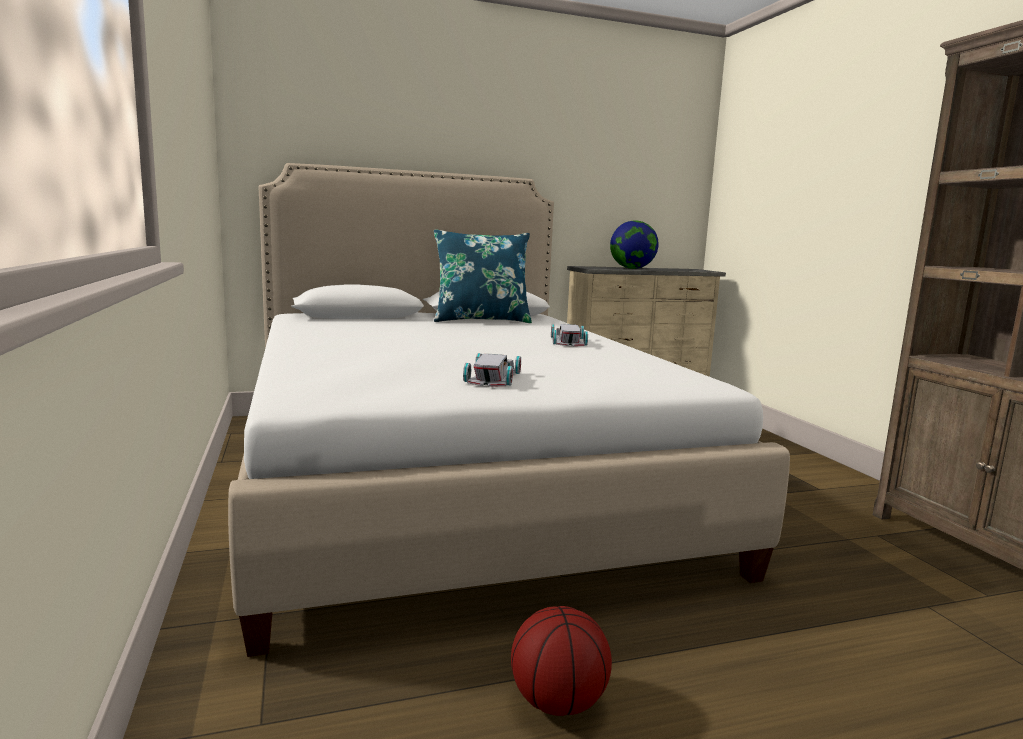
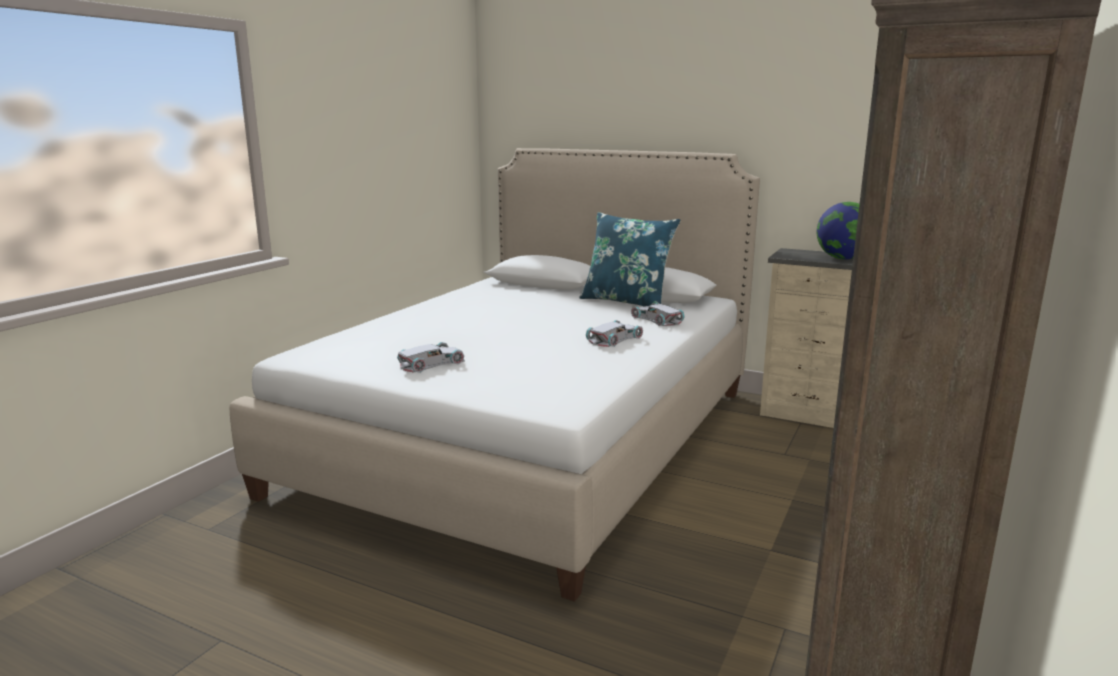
camera: 45 degrees right, 5 degrees up
(547, 327) = (657, 319): none -> white toy car
(558, 702) = (313, 589): basketball -> none

